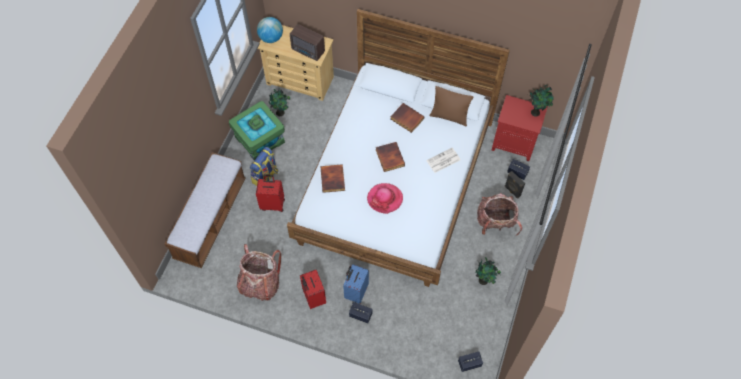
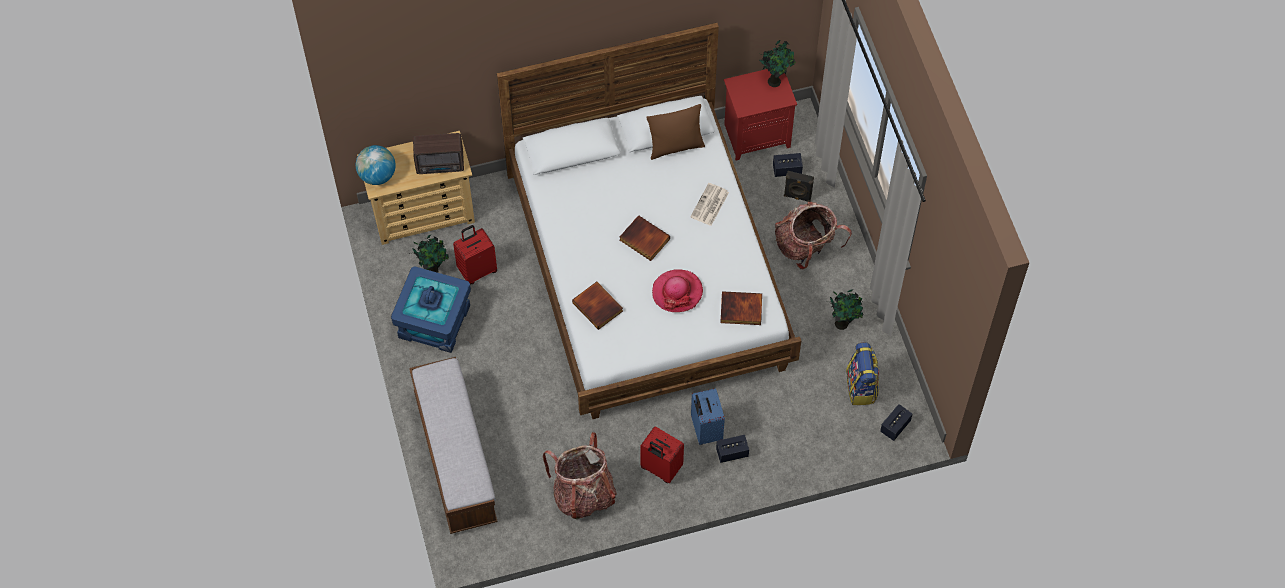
camera: 35 degrees left, 0 degrees up
(260, 140) = (434, 322): green storage box -> blue storage box
(265, 177) = (482, 364): backpack -> backpack (861, 387)
(273, 204) = (519, 391): red suitcase -> red suitcase (477, 270)
(406, 119) = (626, 180): book -> book (740, 310)

